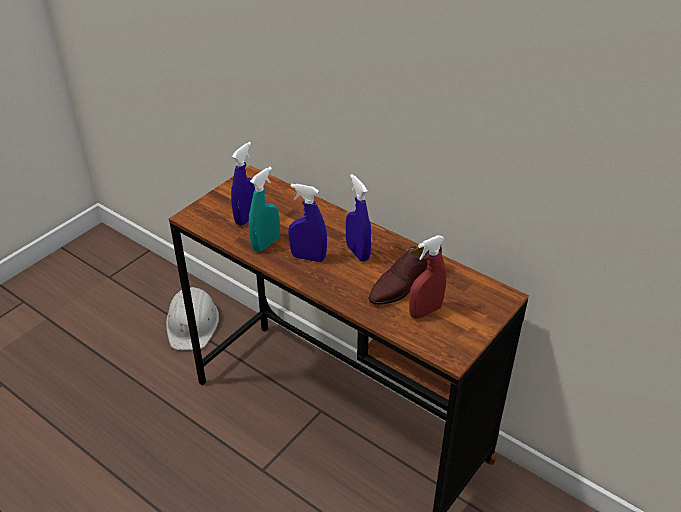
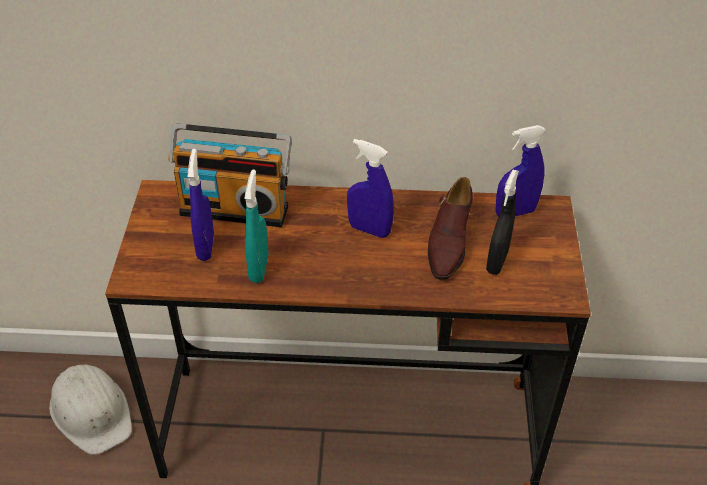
camera: 35 degrees left, 5 degrees up
(287, 203) = (235, 207): none -> radio
(308, 257) = (322, 261): blue spray bottle -> blue spray bottle (515, 212)
(425, 311) = (497, 261): red spray bottle -> black spray bottle

